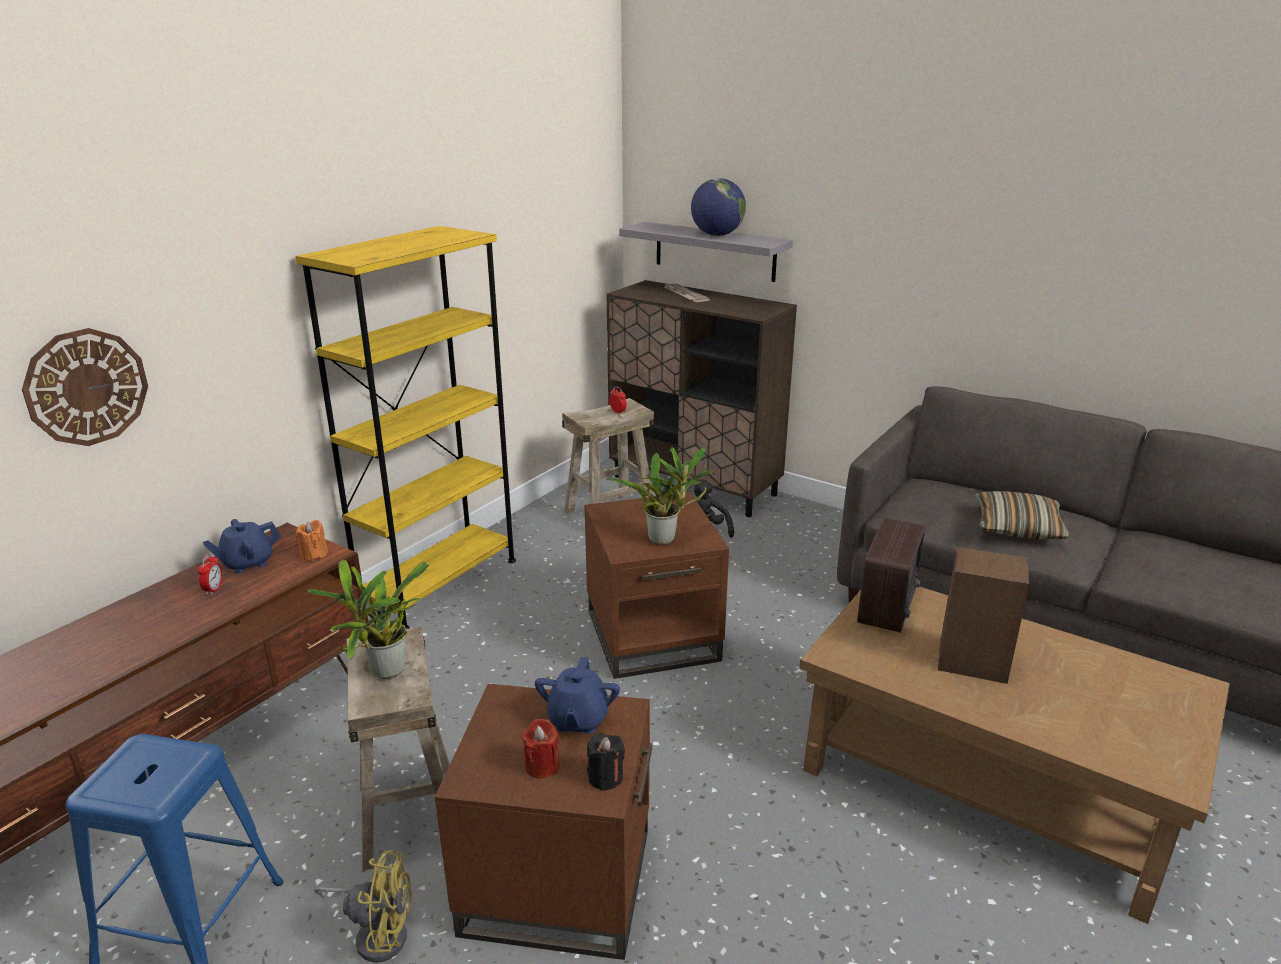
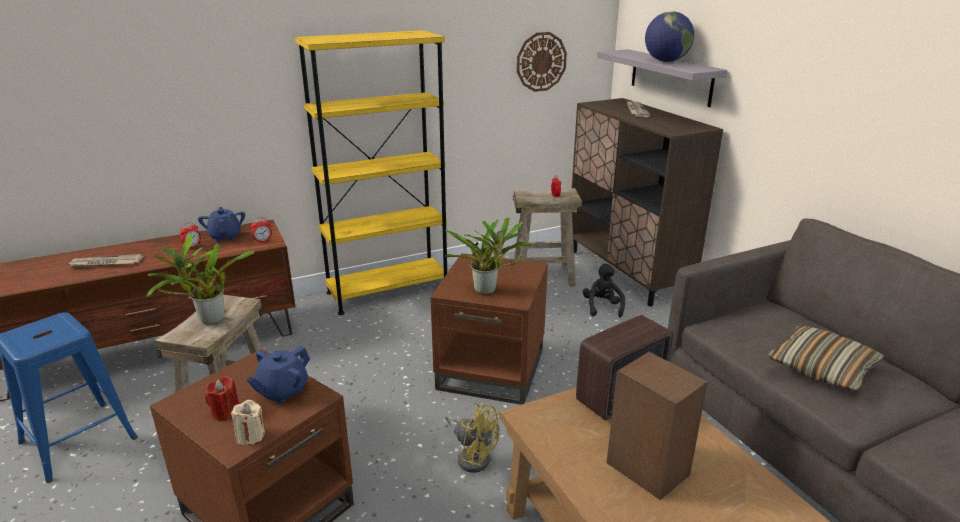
camera: 30 degrees right, 0 degrees up
(87, 387) = (136, 101): wall clock -> wall clock (541, 62)
(101, 650) = (106, 263): none -> newspaper
(247, 563) = (225, 236): blue teapot -> blue teapot turned 75 degrees clockwise
(314, 554) = (263, 241): orange candle -> alarm clock
(377, 933) = (148, 491): yellow fan -> yellow fan (472, 456)
(605, 777) = (250, 436): black candle -> beige candle

